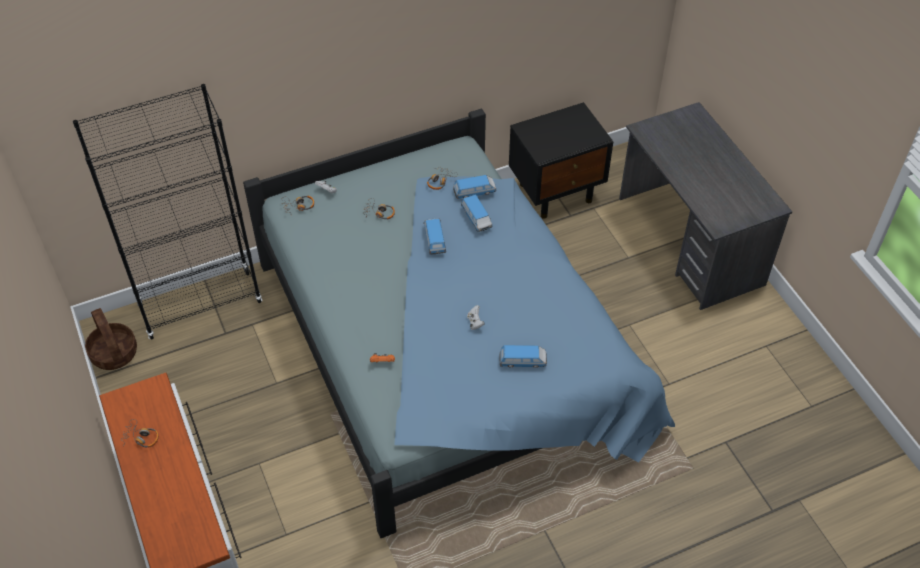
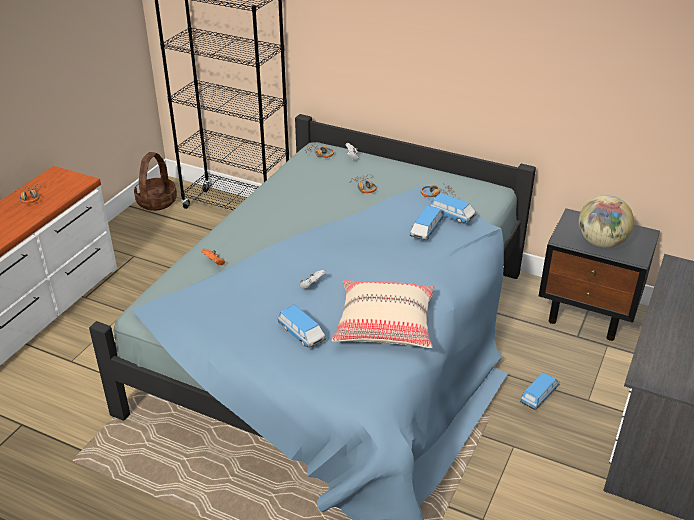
camera: 50 degrees right, 15 degrees down
(434, 239) = (373, 222): toy car -> toy car (539, 396)
(555, 311) = (384, 324): none -> beige pillow
(566, 140) = (601, 243): none -> globe

